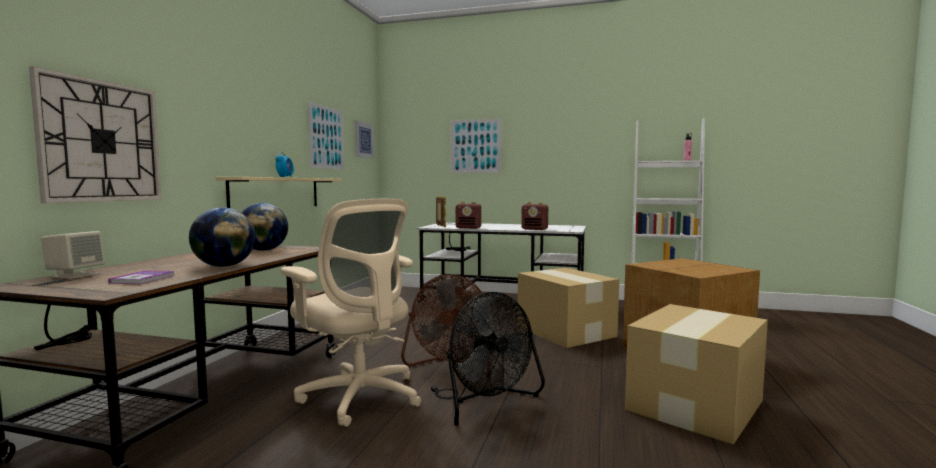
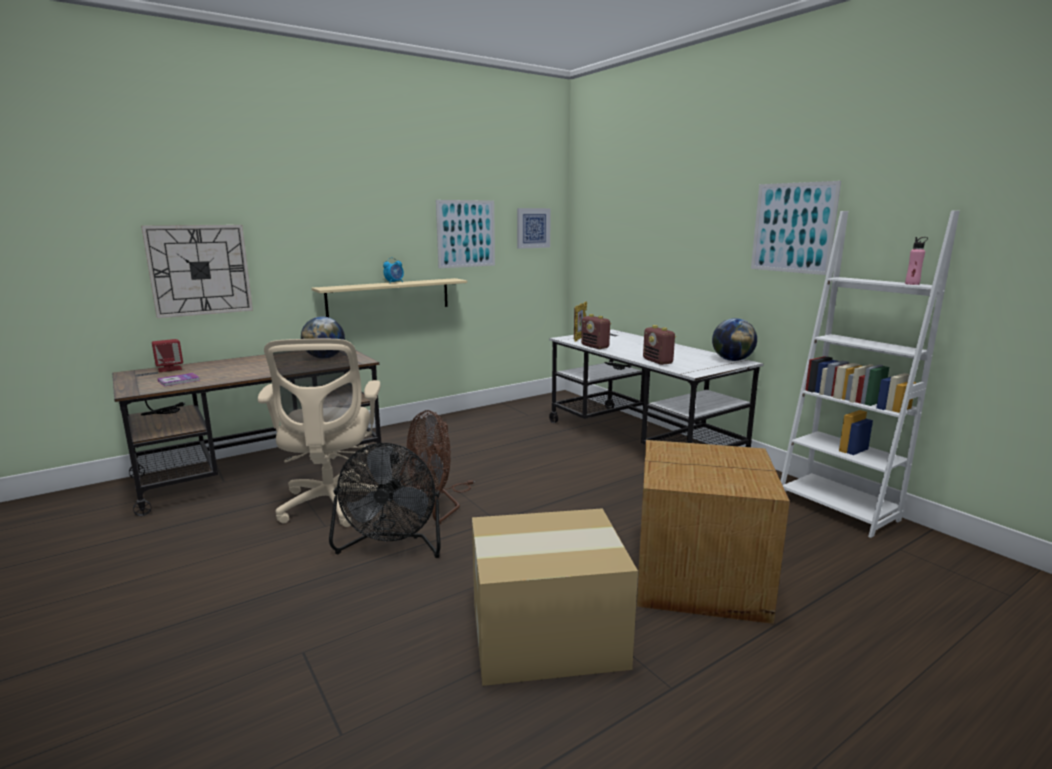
camera: 40 degrees right, 10 degrees up
(75, 275) = (170, 369): beige speaker -> red speaker
(224, 266) = (246, 375): globe -> globe (732, 360)
(475, 146) = (650, 237): picture -> picture (793, 228)
(565, 331) = (620, 500): cardboard box -> none

